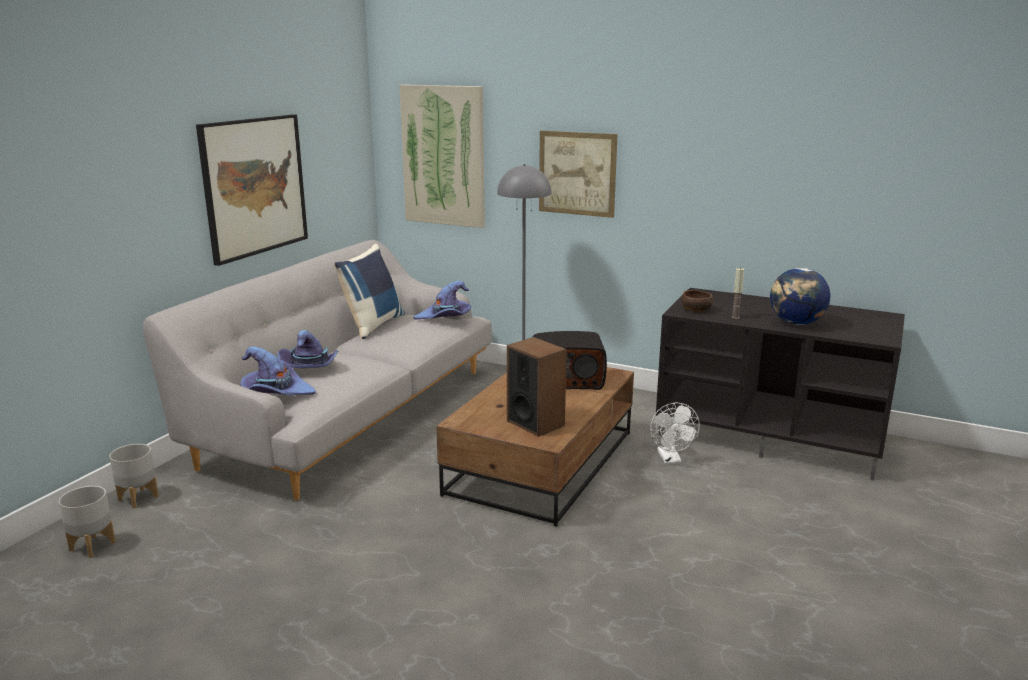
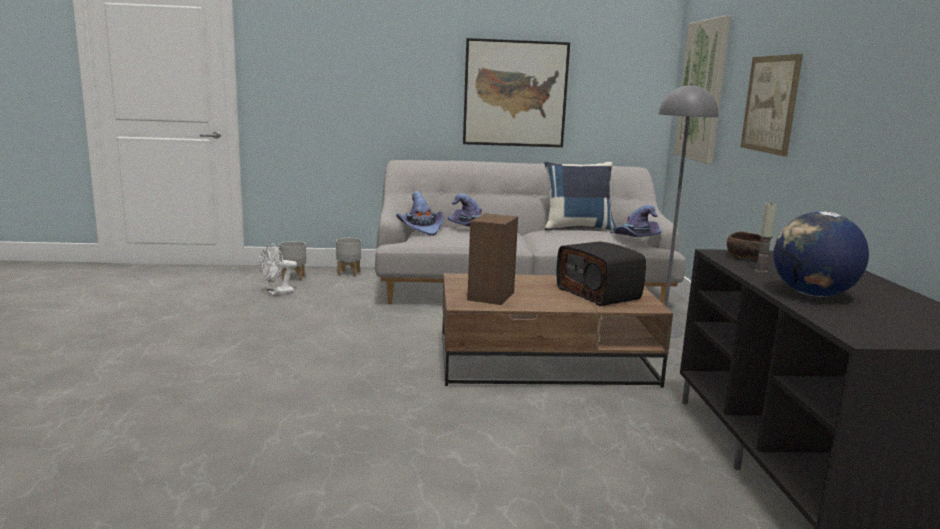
camera: 60 degrees right, 5 degrees down
(671, 459) = (641, 416): white fan -> white fan (277, 293)

